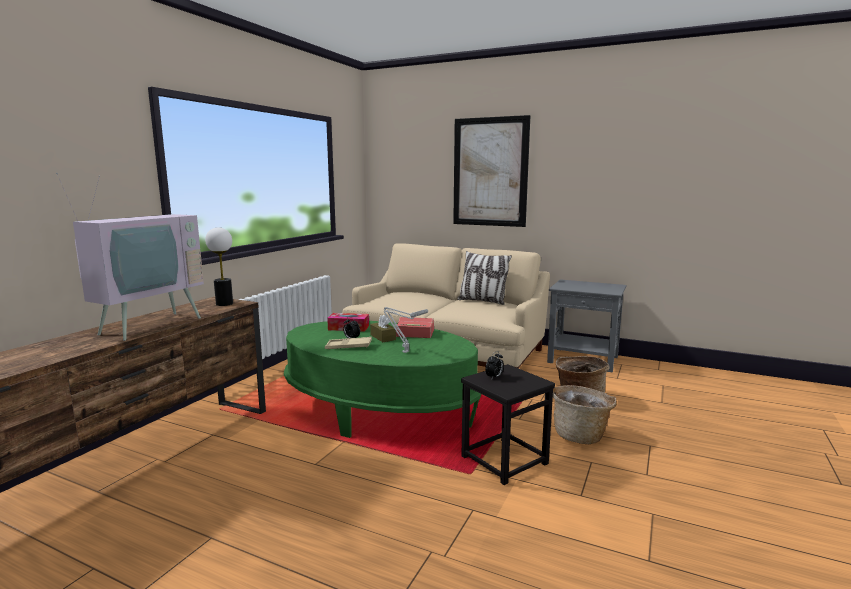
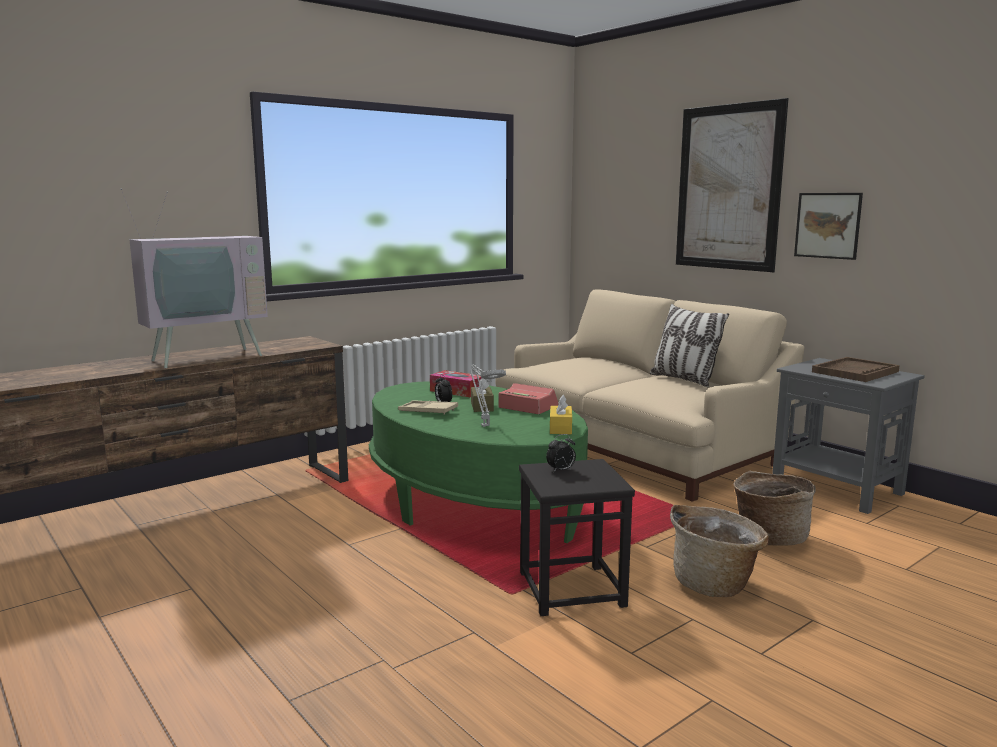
camera: 25 degrees right, 0 degrees up
(224, 304) = (306, 344): table lamp -> none
(457, 346) = (560, 428): none -> yellow tissue box
(560, 196) = (827, 225): none -> picture
(592, 286) = (855, 372): none -> brown tray

